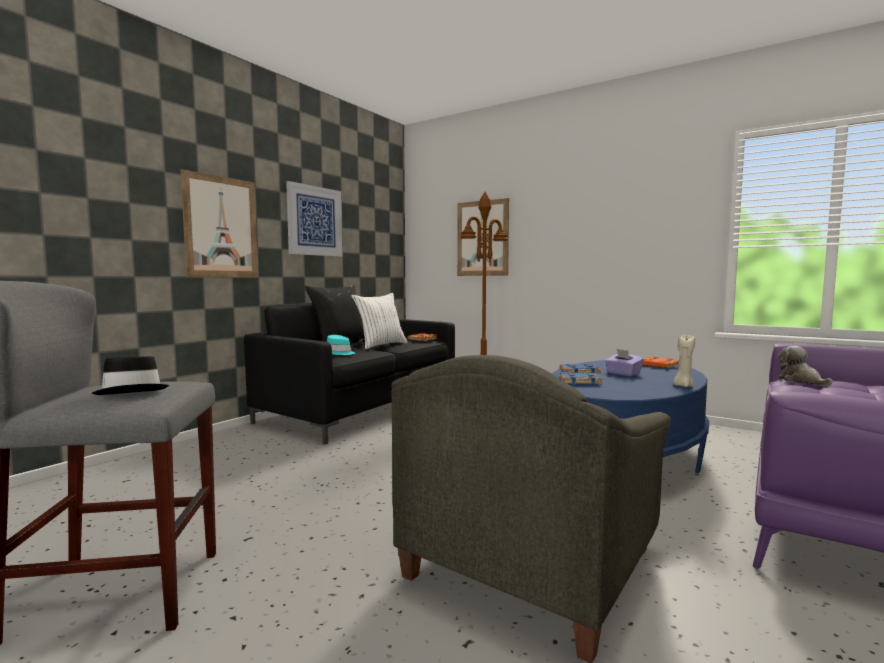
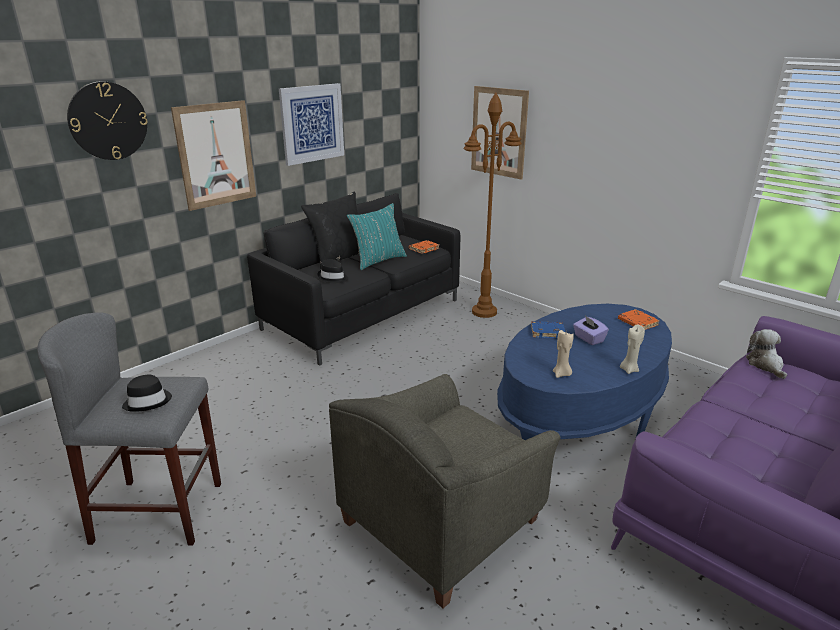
camera: 10 degrees right, 20 degrees up
(111, 164) = (108, 121): none -> wall clock
(339, 352) = (333, 277): turquoise hat -> black hat
(380, 346) = (378, 261): white pillow -> turquoise pillow
(580, 382) = (536, 352): blue book -> none
(620, 391) = (561, 374): none -> beige candle

